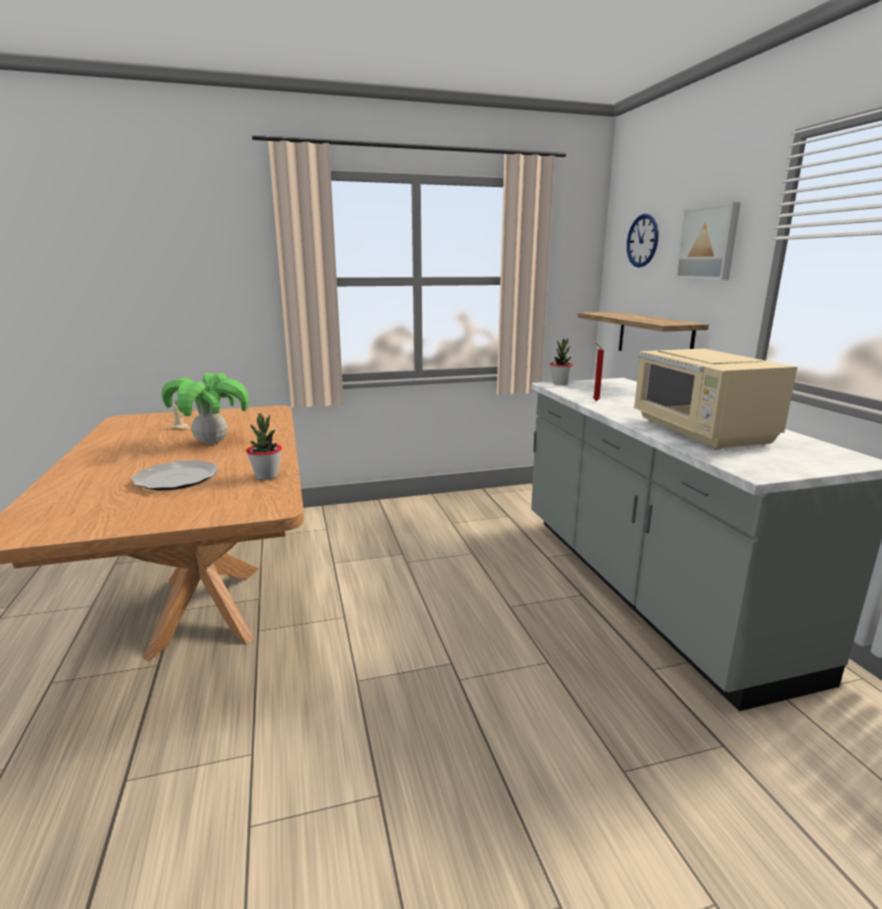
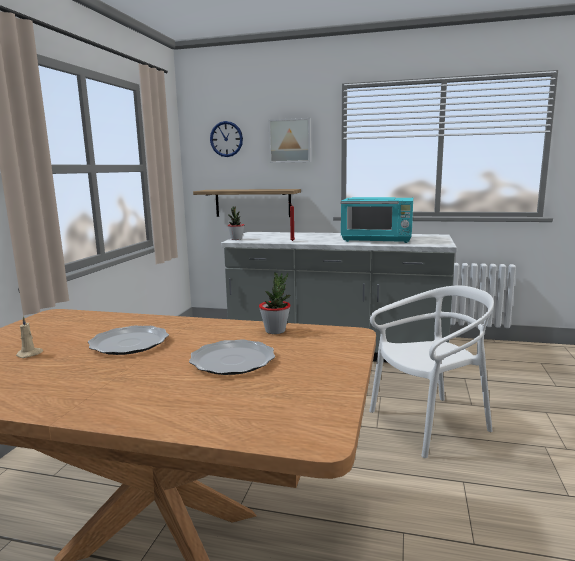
camera: 60 degrees left, 5 degrees down
(212, 442) = (130, 343): potted plant -> plate
(511, 729) = (429, 424): none -> white chair
(700, 432) = (377, 240): beige microwave -> turquoise microwave

